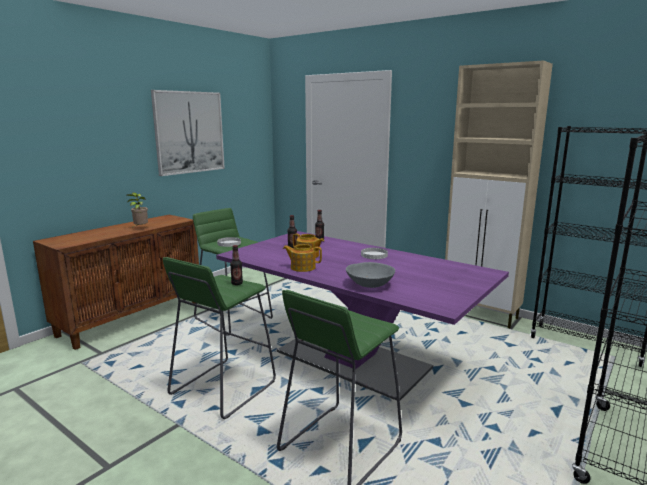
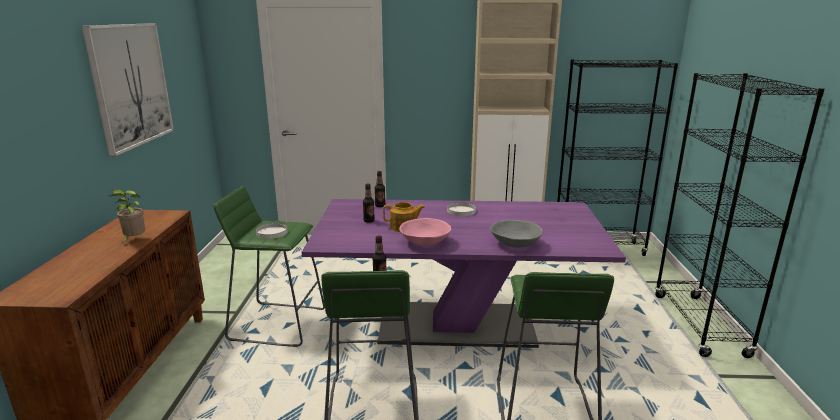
camera: 35 degrees left, 5 degrees up
(302, 267) = (424, 242): teapot -> pink bowl

